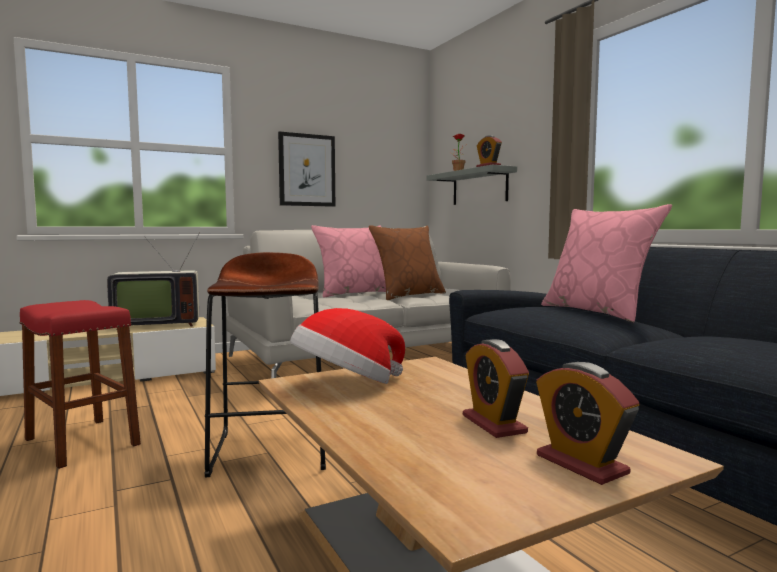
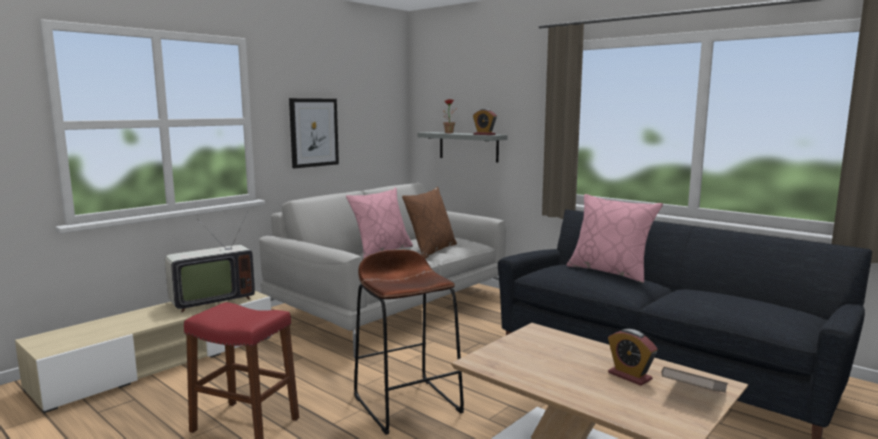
camera: 20 degrees left, 5 degrees up
(346, 385) = (513, 358): hat -> none
(581, 464) = (693, 395): alarm clock -> brown book

